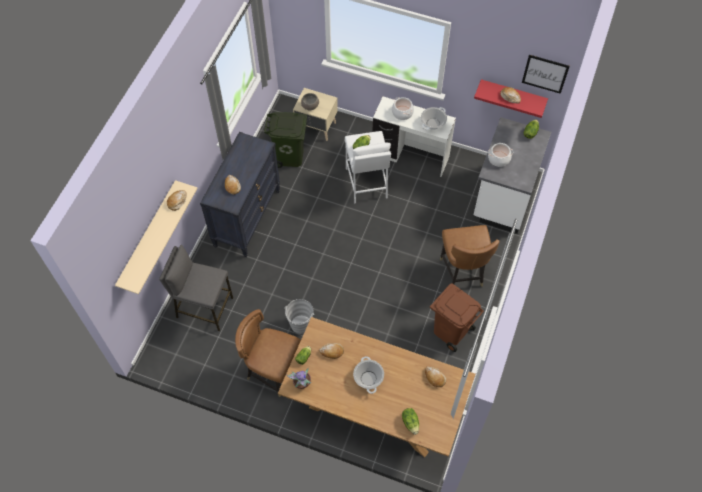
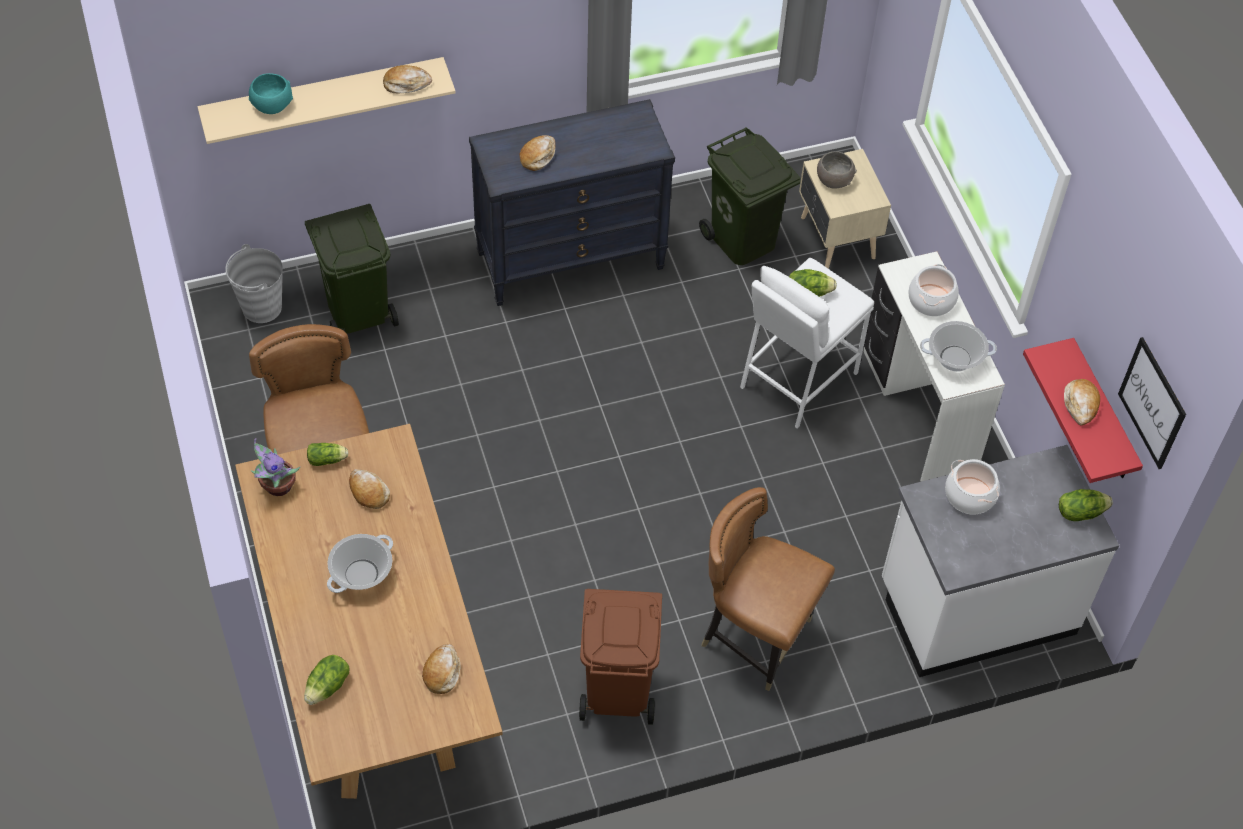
camera: 50 degrees right, 5 degrees down
(141, 256) = (272, 105): none -> turquoise bowl
(204, 307) = (359, 311): grey stool -> green trash can
(300, 325) = (439, 459): grey bucket -> grey bucket (261, 307)
(462, 271) = (755, 636): brown chair -> brown chair turned 75 degrees clockwise

